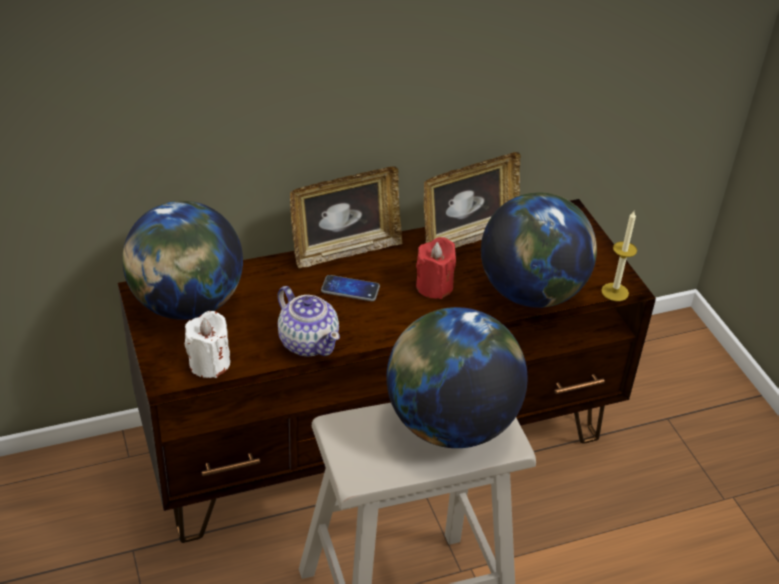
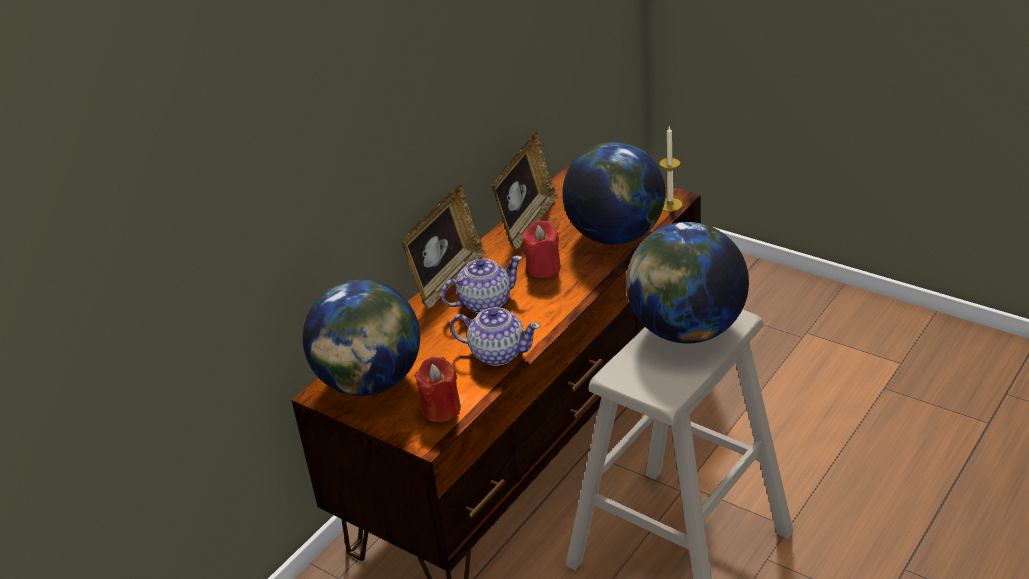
camera: 30 degrees left, 5 degrees down
(209, 363) = (441, 409): white candle -> red candle
(350, 289) = (484, 303): phone -> teapot

